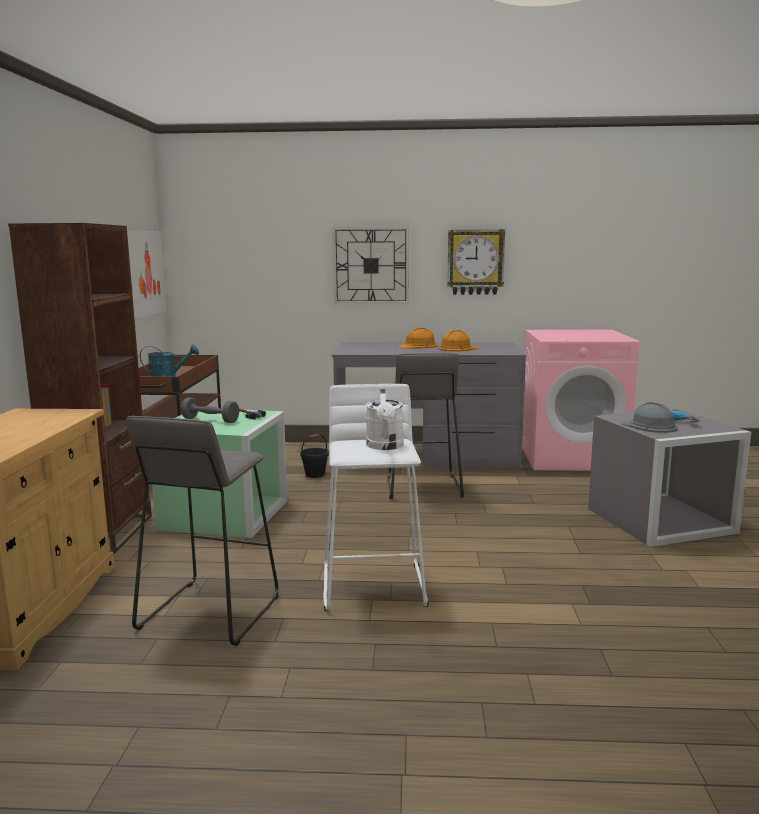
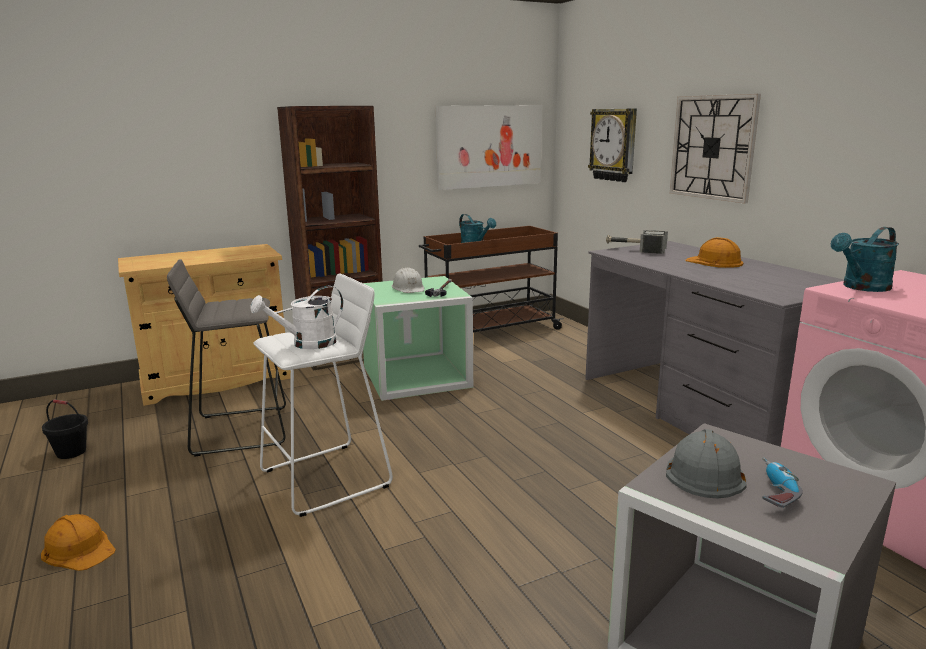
camera: 60 degrees right, 5 degrees up
(210, 420) = (408, 288): grey dumbbell -> white hard hat
(315, 474) = (553, 377): black bucket -> black bucket (71, 452)
(352, 349) = (635, 250): none -> hammer
(422, 487) = (596, 433): grey stool -> none
(457, 348) = (742, 275): orange hard hat -> orange hard hat (79, 549)
(475, 262) = (842, 149): wall clock -> wall clock (614, 145)
(551, 336) = (861, 287): none -> turquoise watering can

